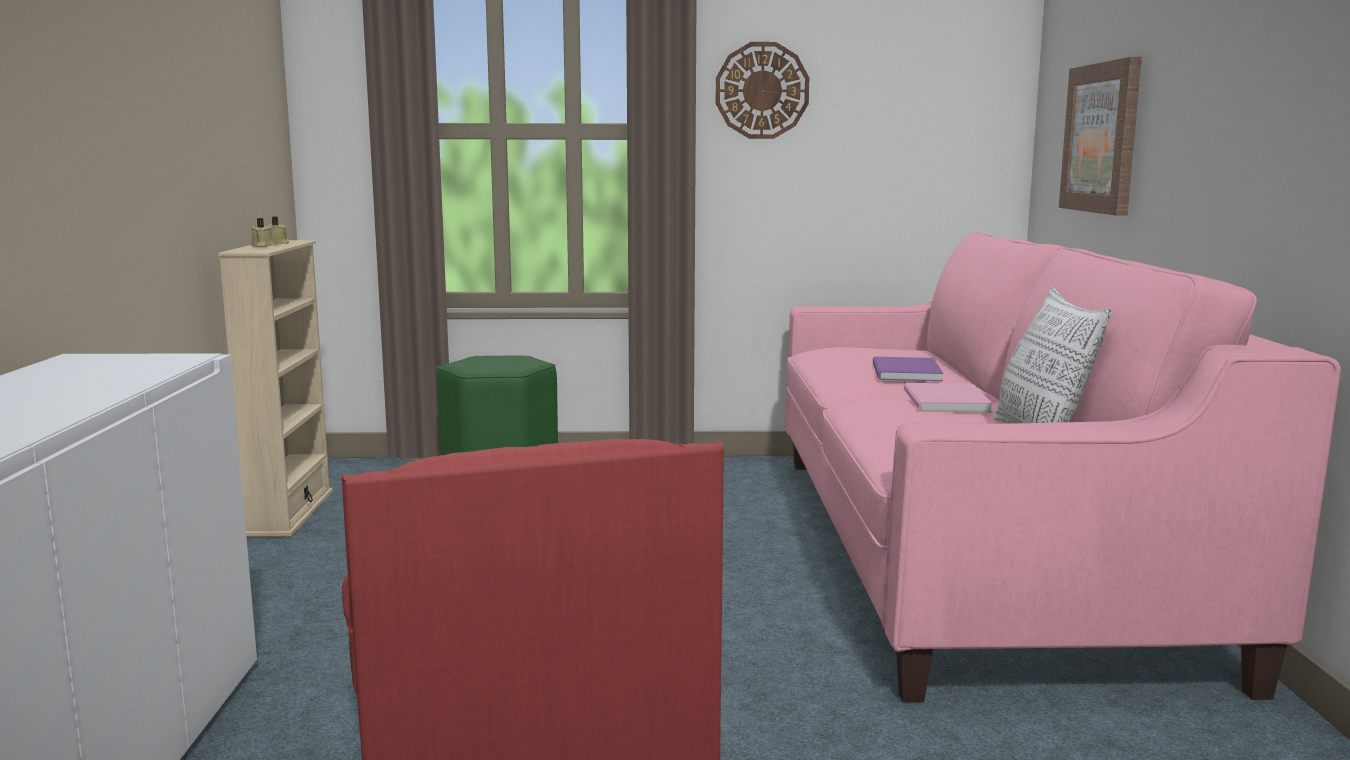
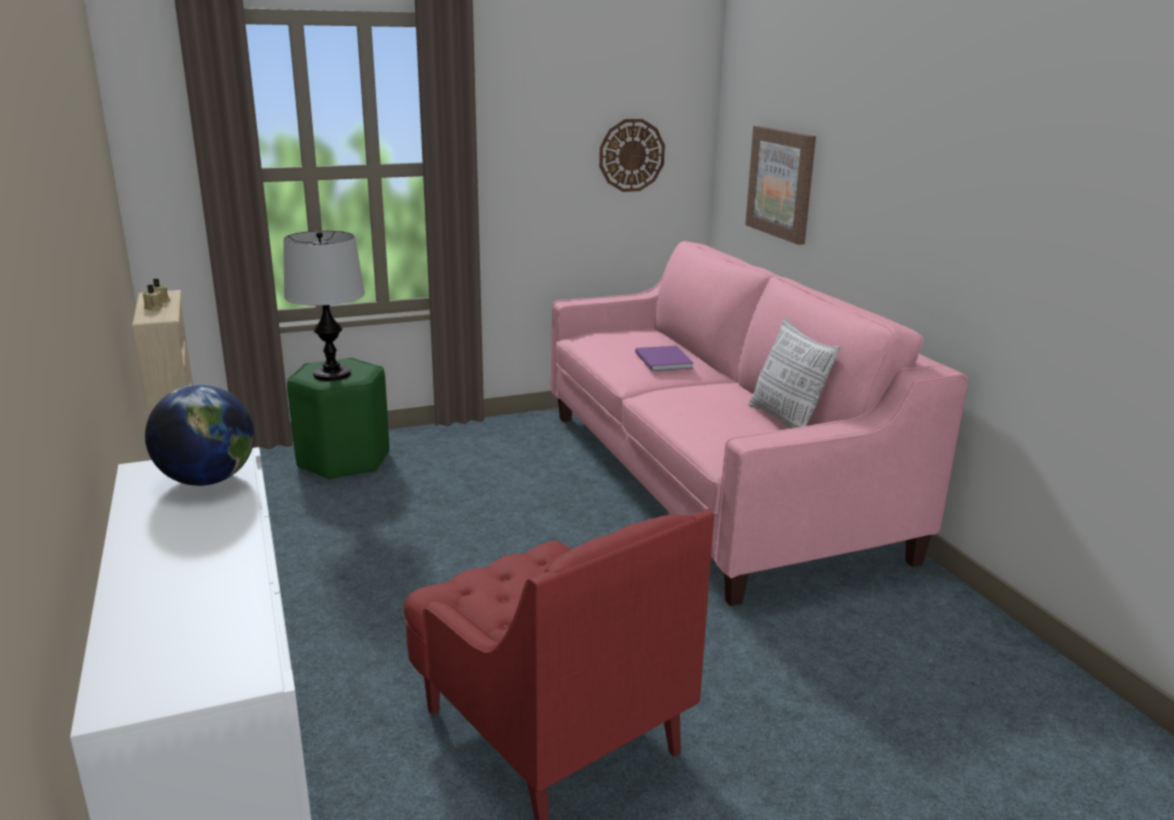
camera: 20 degrees left, 10 degrees up
(125, 369) = (207, 480): none -> globe
(488, 365) = (331, 374): none -> table lamp
(762, 90) = (523, 133): wall clock -> wall clock (631, 155)
(944, 402) = (709, 392): pink book -> none

